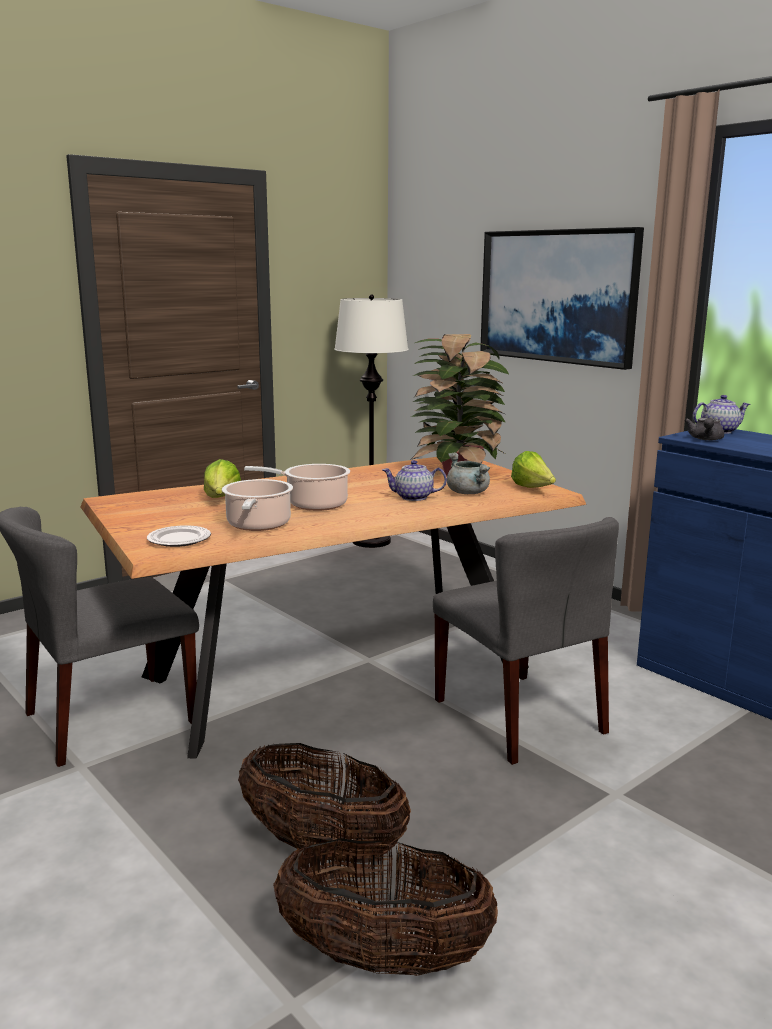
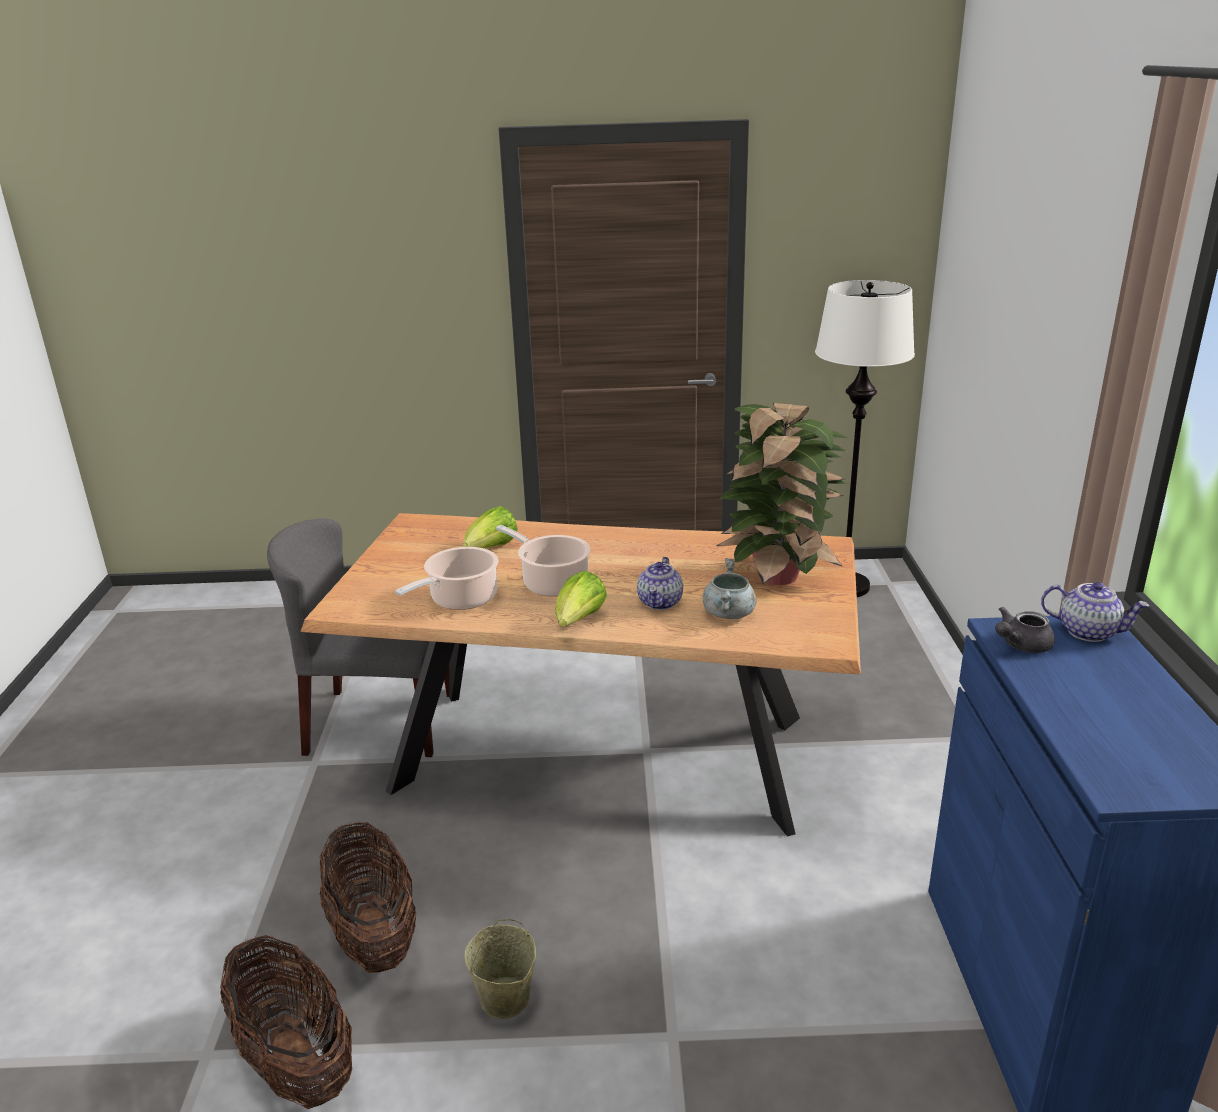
camera: 40 degrees right, 10 degrees up
(179, 539) = (377, 598): plate -> none
(413, 497) = (660, 602): teapot -> teapot turned 120 degrees counterclockwise
(485, 831) = (505, 998): none -> beige bucket
(520, 716) = (702, 891): grey chair -> none
(533, 489) = (814, 631): lettuce -> lettuce (579, 621)
(557, 296) = (1054, 338): picture -> none

